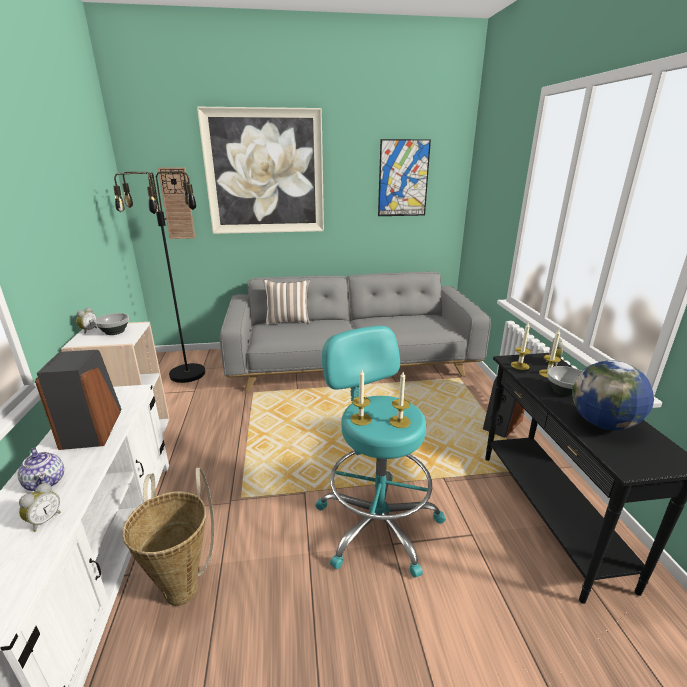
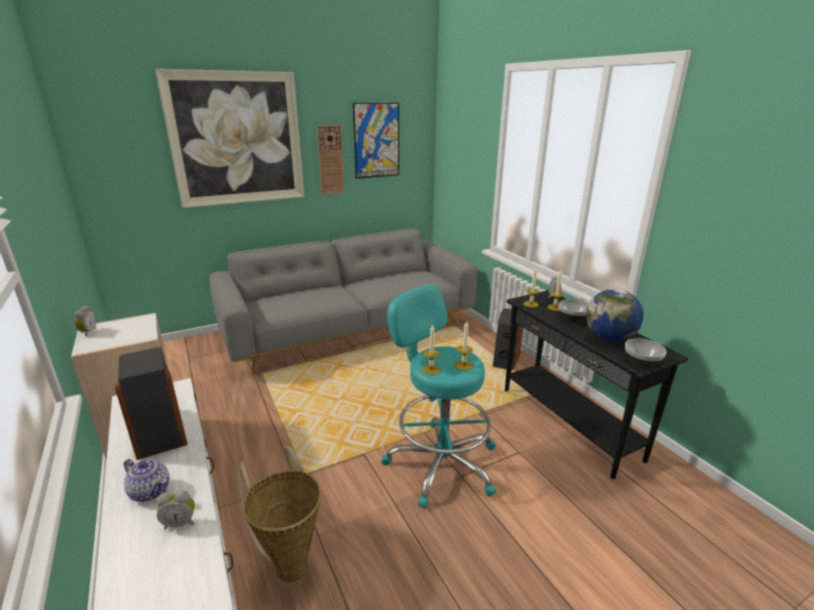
camera: 20 degrees left, 0 degrees up
(44, 520) = (180, 522): alarm clock -> alarm clock turned 75 degrees clockwise
(114, 332) = (123, 329): bowl -> bowl (641, 363)
(177, 204) = (136, 177): wall clock -> wall clock (330, 160)
(187, 374) = (174, 368): floor lamp -> none
(288, 321) = (282, 294): pillow -> none

